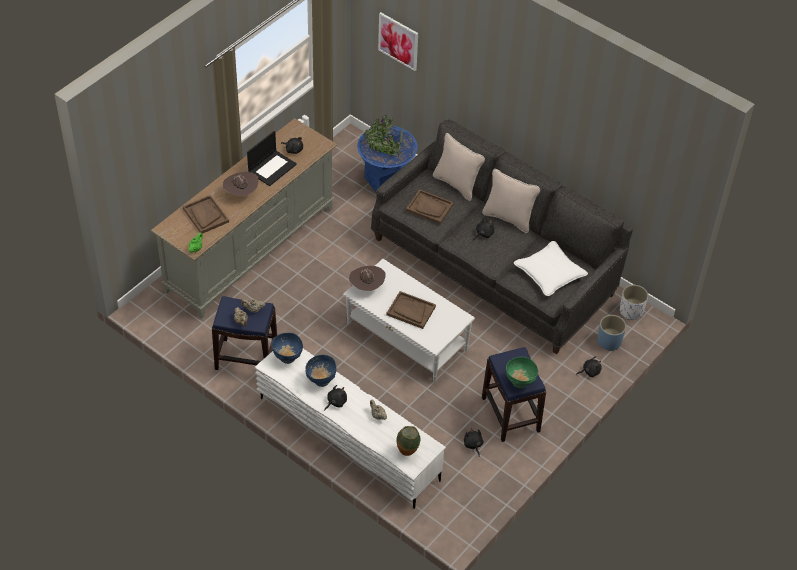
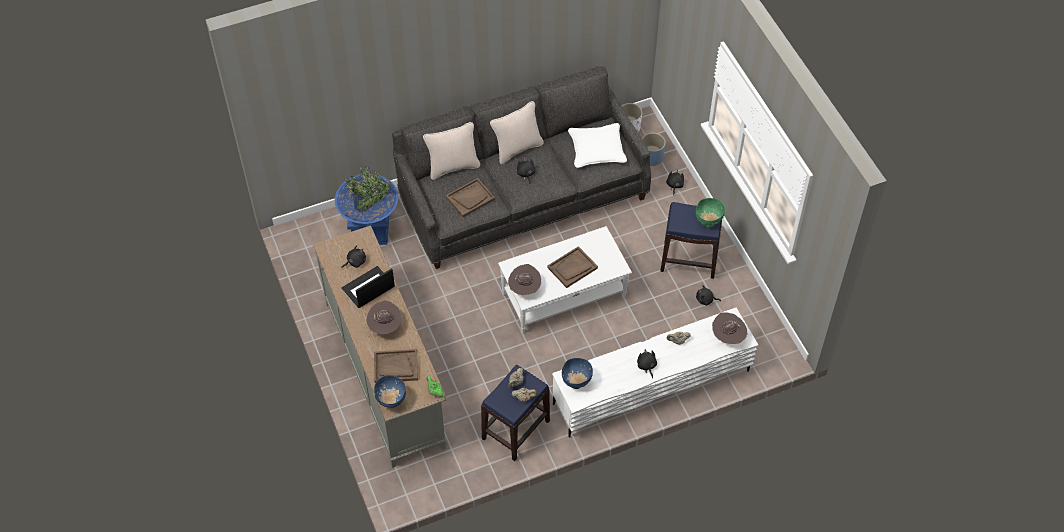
camera: 60 degrees left, 5 degrees up
(272, 168) = (368, 288): laptop -> laptop turned 105 degrees counterclockwise
(321, 380) = (616, 367): blue bowl -> blue bowl (391, 401)
(398, 41) = (317, 107): picture -> none
(407, 452) = (728, 336): vase -> brown hat

